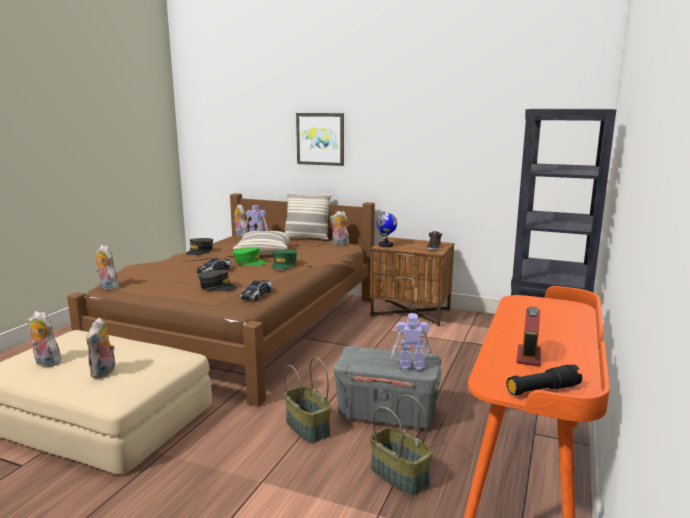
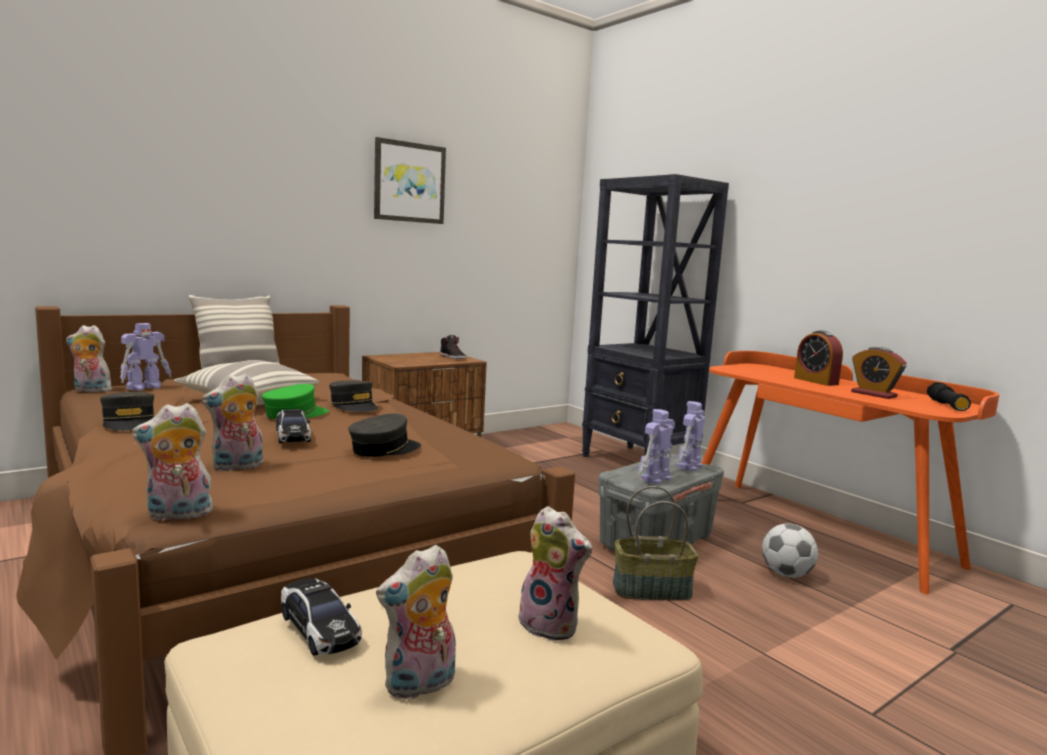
camera: 60 degrees left, 5 degrees down
(256, 295) = (464, 442): toy car -> toy car (319, 628)
(284, 264) = (354, 406): green cap -> grey cap
(320, 139) = (242, 201): picture -> picture (409, 182)
(339, 244) = (312, 374): plush toy -> plush toy (237, 467)
(361, 361) = (655, 479): none -> toy robot
(386, 245) = (399, 362): globe -> none
(400, 475) = (786, 574): basket -> football
(544, 331) = (816, 381): none -> alarm clock

